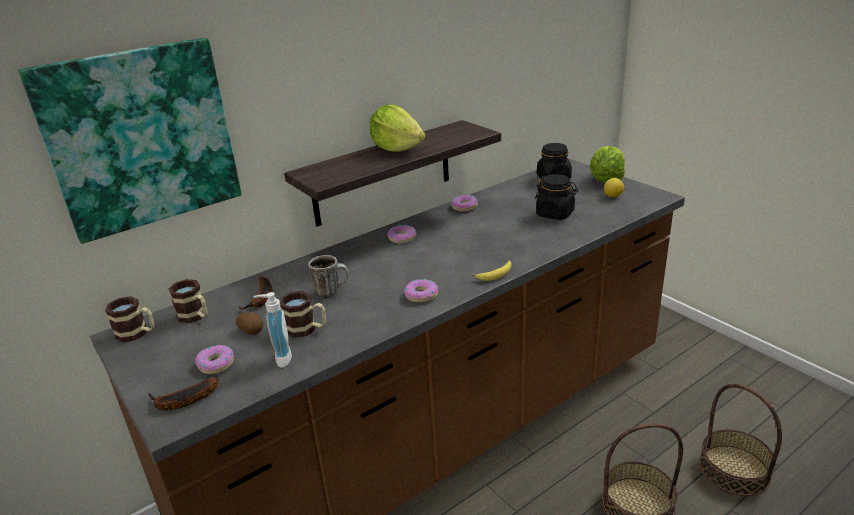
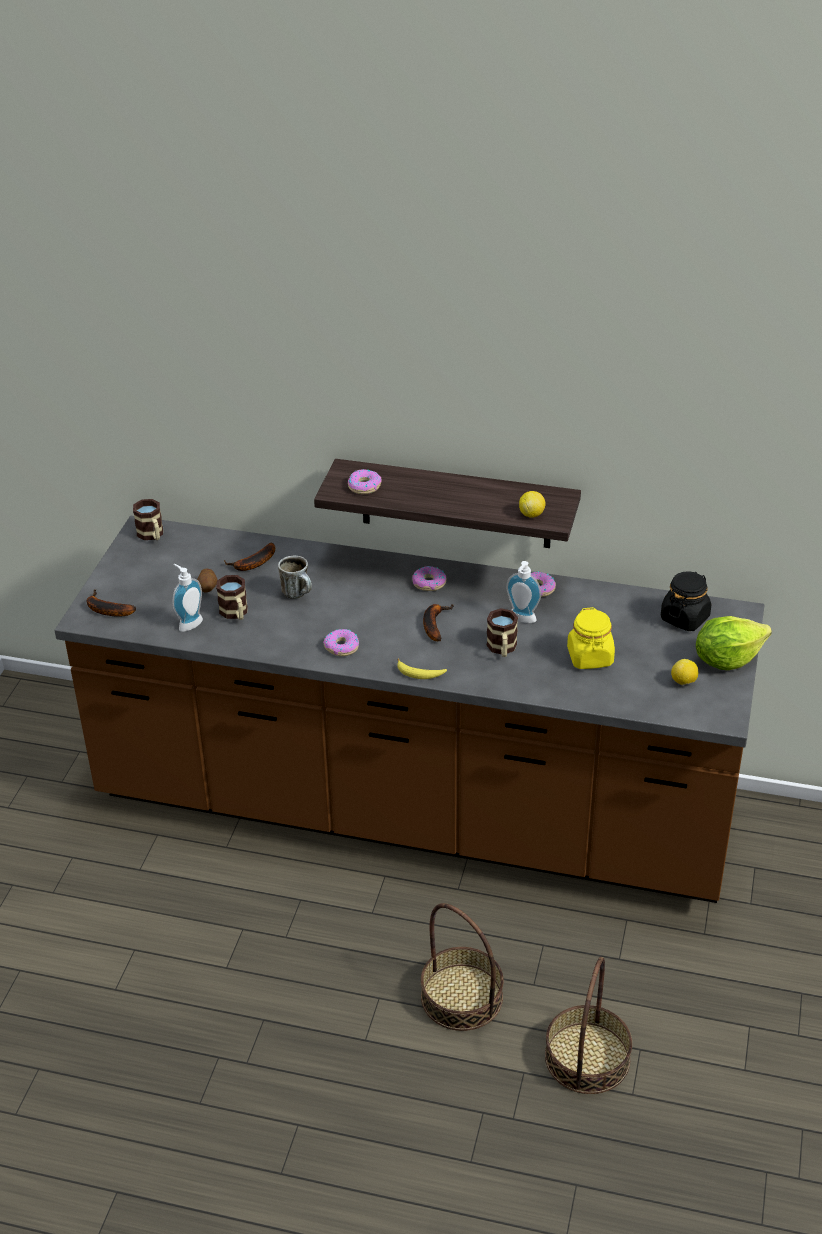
camera: 50 degrees right, 10 degrees up
(141, 138) = (204, 381): picture -> none
(195, 316) = (197, 548): mug -> mug (502, 649)
(216, 364) = (154, 597): donut -> donut (364, 486)
(397, 148) = (453, 490): lettuce -> none
(448, 251) = (434, 624): none -> banana
(465, 136) = (531, 514): none -> lemon
(487, 222) = (521, 620): none -> soap dispenser
(555, 214) = (590, 657): black jar -> yellow jar

